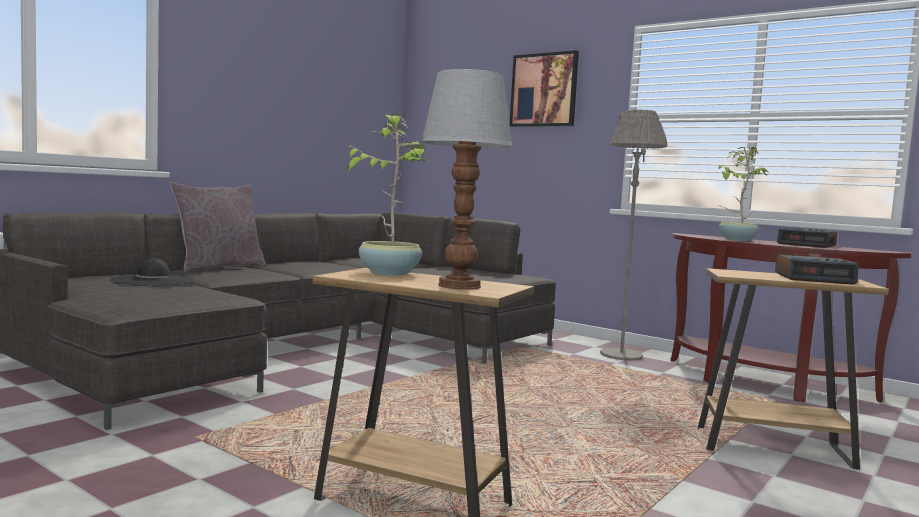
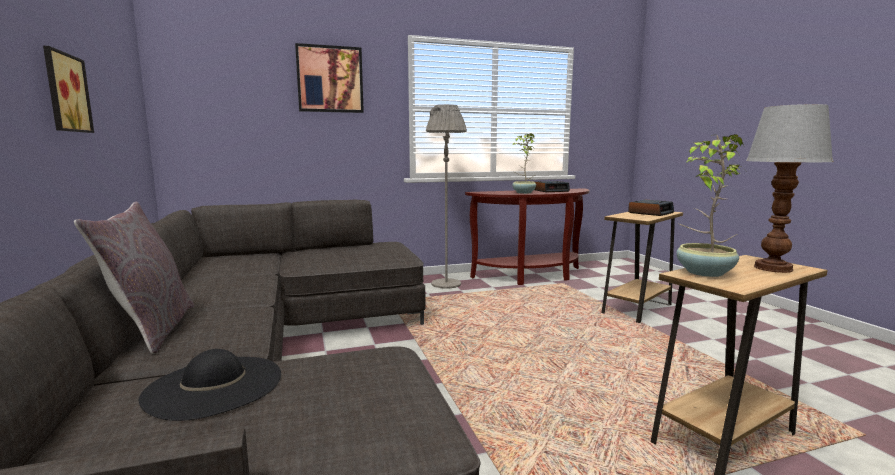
camera: 55 degrees left, 5 degrees up
(273, 114) = (64, 93): none -> picture

